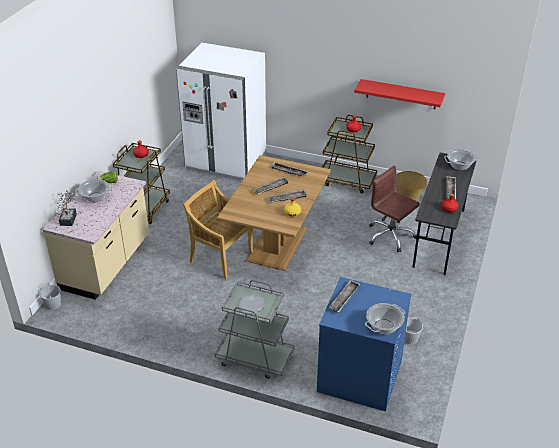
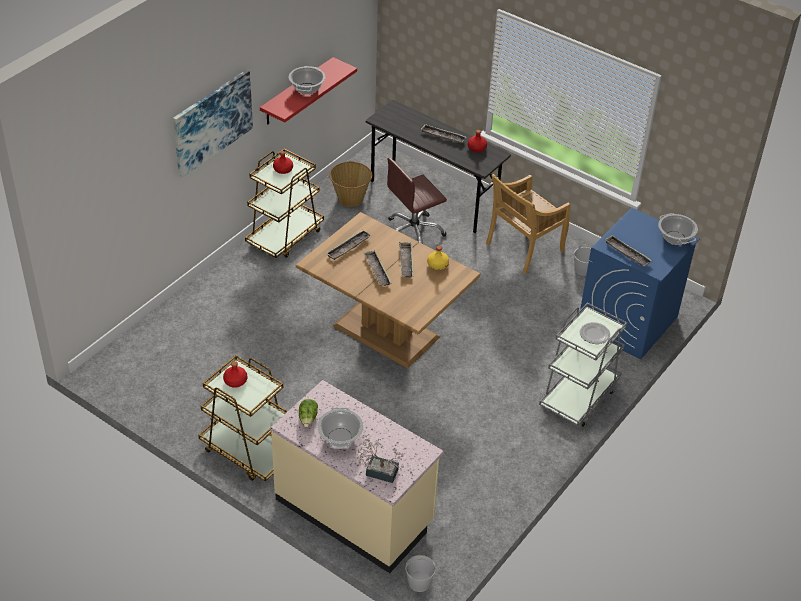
camera: 75 degrees left, 5 degrees up
(220, 257) = (390, 390): beige chair -> beige chair (523, 248)
(226, 162) = (174, 340): white fridge -> none
(315, 58) = (212, 122): none -> picture
(460, 166) = (400, 115): cooking pot -> cooking pot (307, 88)

